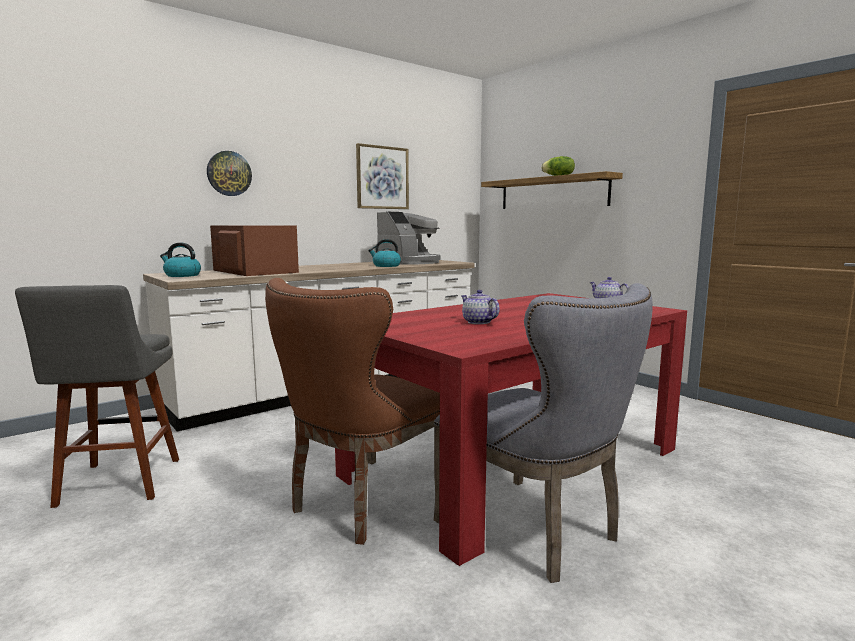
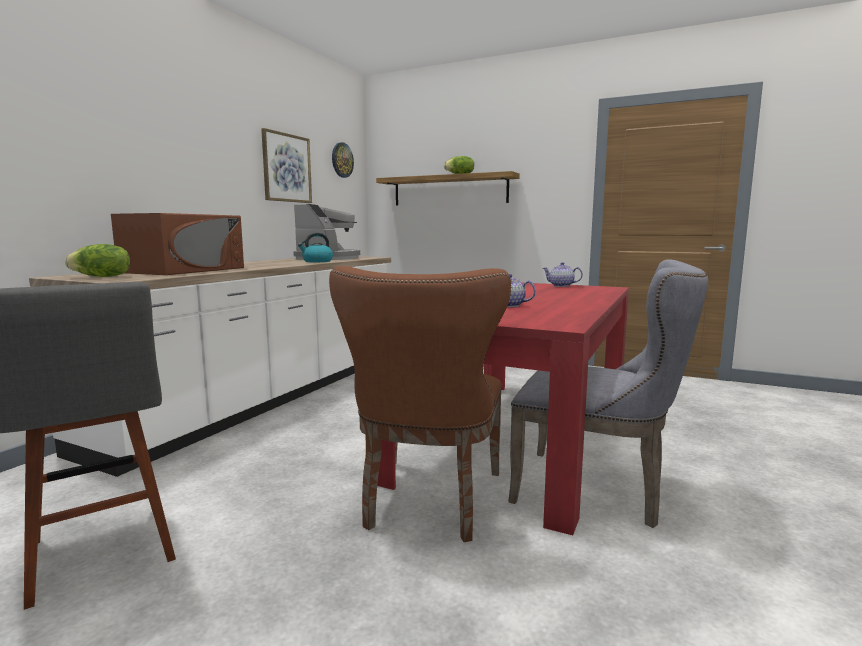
camera: 25 degrees left, 0 degrees up
(182, 275) = (102, 277): kettle -> lettuce
(229, 173) = (129, 151): wall clock -> wall clock (342, 160)
(255, 271) = (185, 270): brown microwave -> brown microwave turned 90 degrees clockwise

